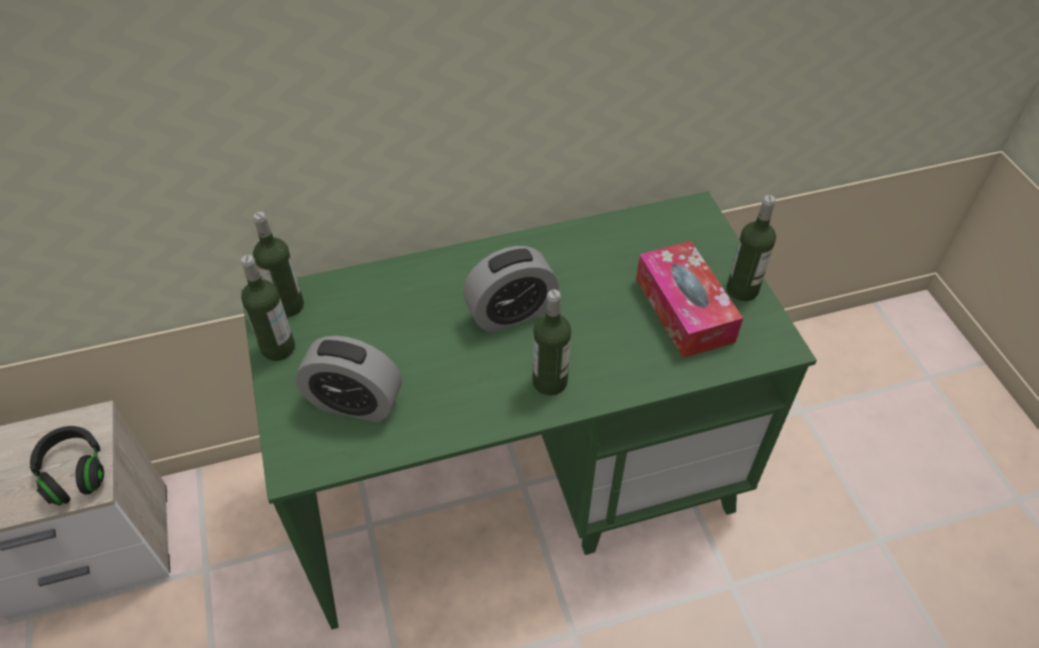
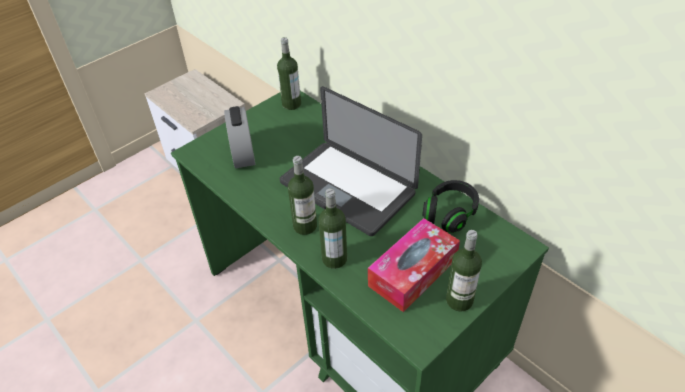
camera: 65 degrees right, 5 degrees down
(74, 473) = (200, 113): black headphones -> black headphones (450, 214)
(278, 348) = (262, 114): bottle -> bottle (334, 259)
(511, 313) = (347, 188): alarm clock -> laptop

